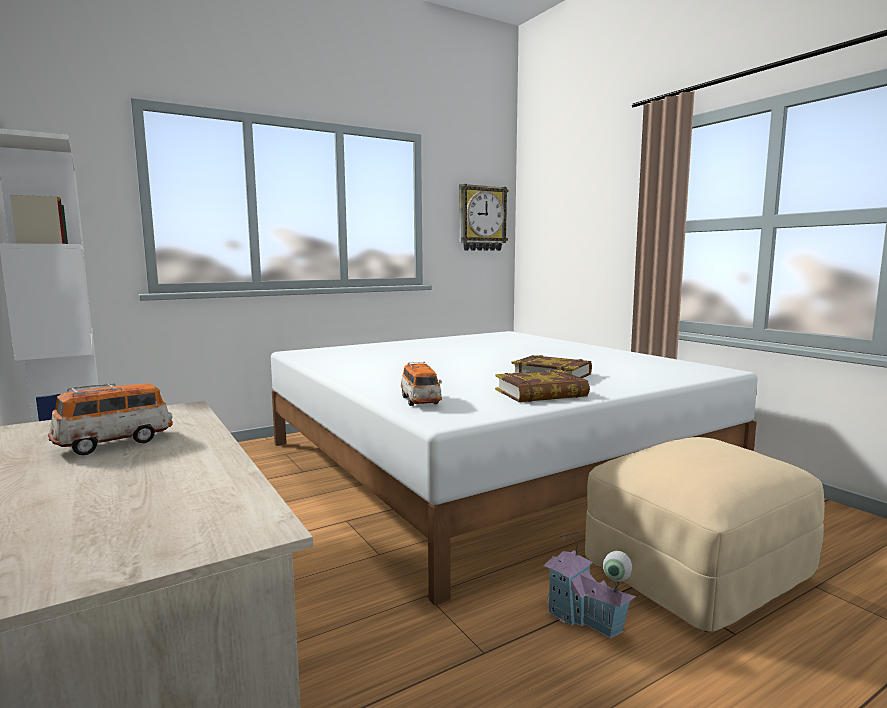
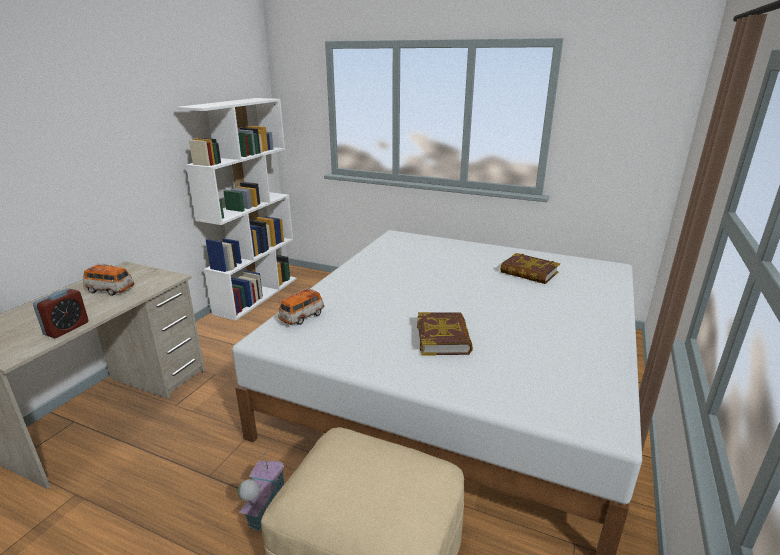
camera: 55 degrees right, 15 degrees up
(221, 478) = (66, 328): none -> alarm clock
(481, 218) = (634, 131): wall clock -> none
(541, 393) = (368, 351): book -> book (529, 272)

